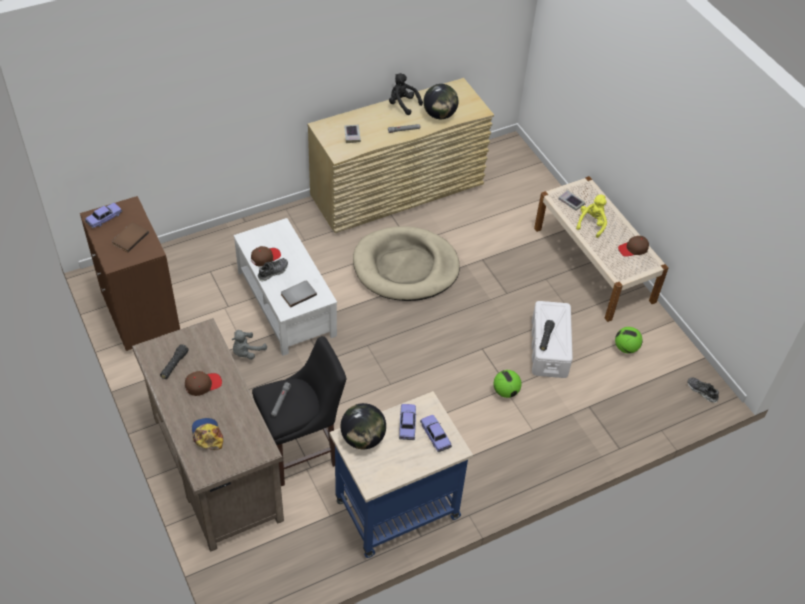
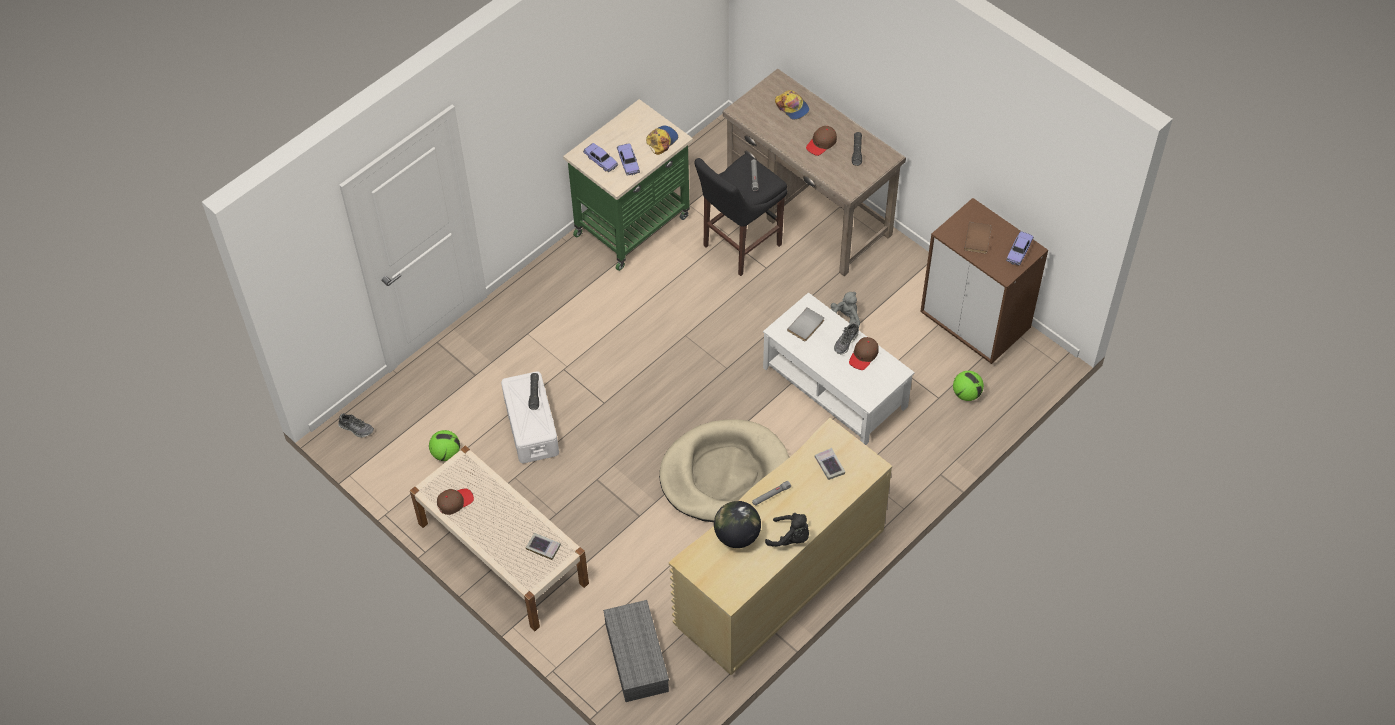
camera: 165 degrees right, 5 degrees up
(363, 438) = (661, 141): globe -> cap
(396, 511) = (632, 225): blue cart -> green cart
(505, 391) = (565, 364): football -> football (966, 394)
(514, 180) = (635, 656): none -> grey storage box
(592, 224) = (511, 522): yellow plush toy -> none

